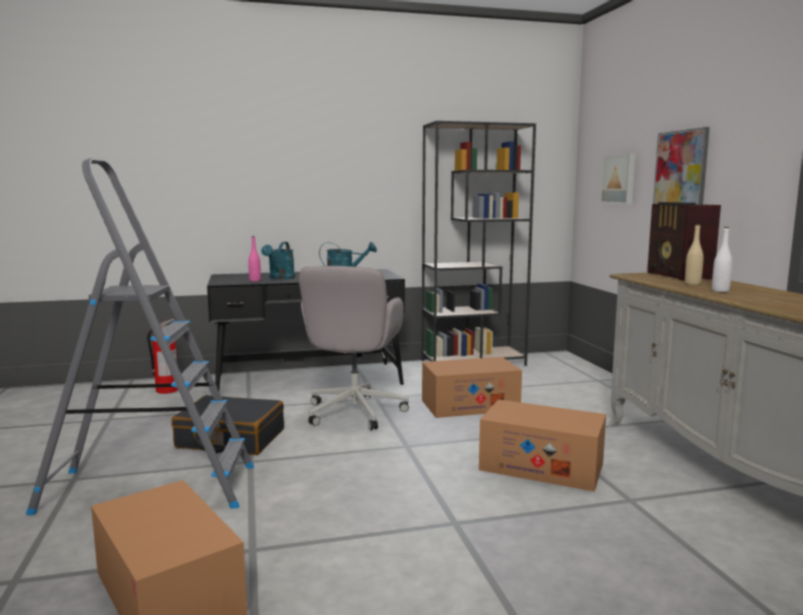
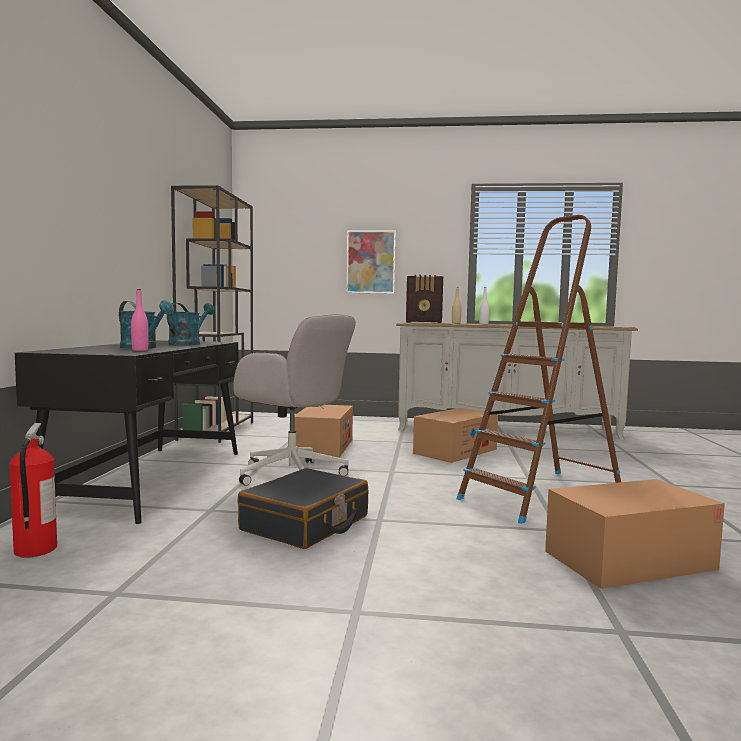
camera: 70 degrees left, 5 degrees down
(150, 488) = (418, 565): grey step ladder -> none
(382, 534) = (542, 495): none -> brown step ladder
(619, 179) = (300, 262): picture -> none

